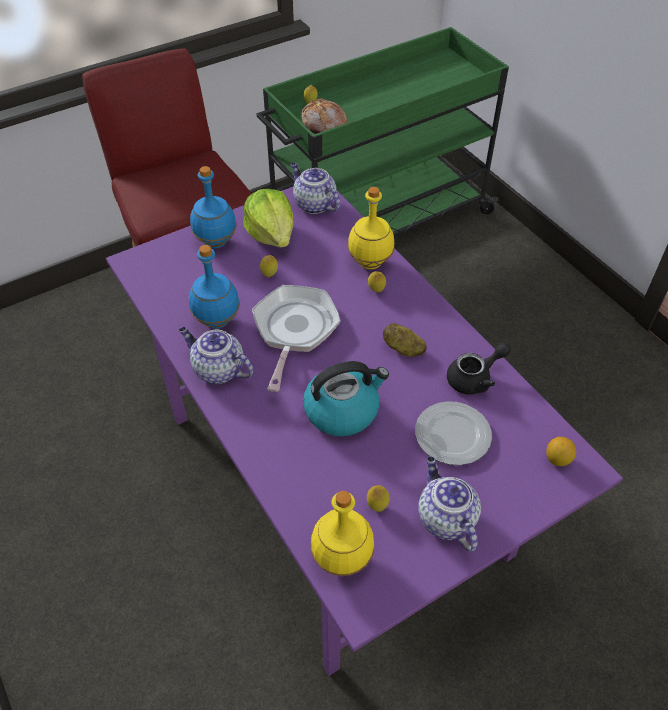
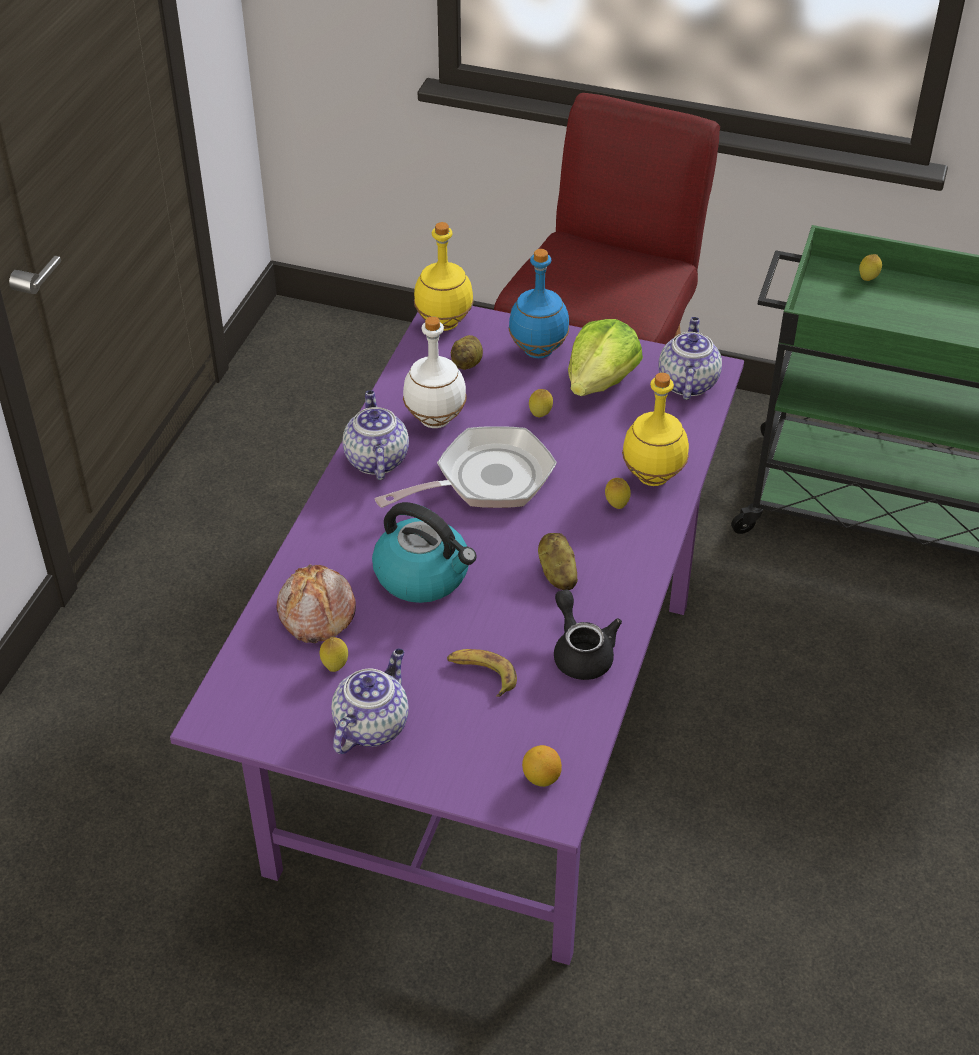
camera: 50 degrees right, 5 degrees down
(188, 276) = (468, 363): none -> potato
(217, 321) = (434, 420): blue bottle -> white bottle
(324, 124) = (845, 312): bread -> bread (315, 613)
(342, 560) = (251, 676): yellow bottle -> yellow bottle (443, 324)
(451, 435) = (481, 674): plate -> banana
(474, 378) = (581, 652): black teapot -> black teapot turned 135 degrees counterclockwise

